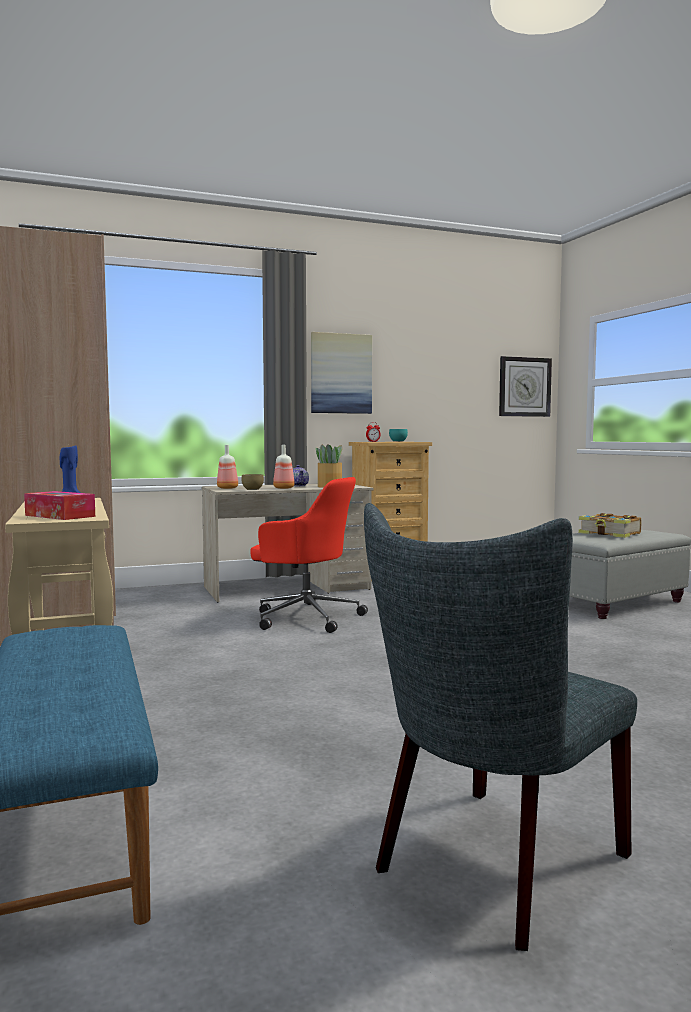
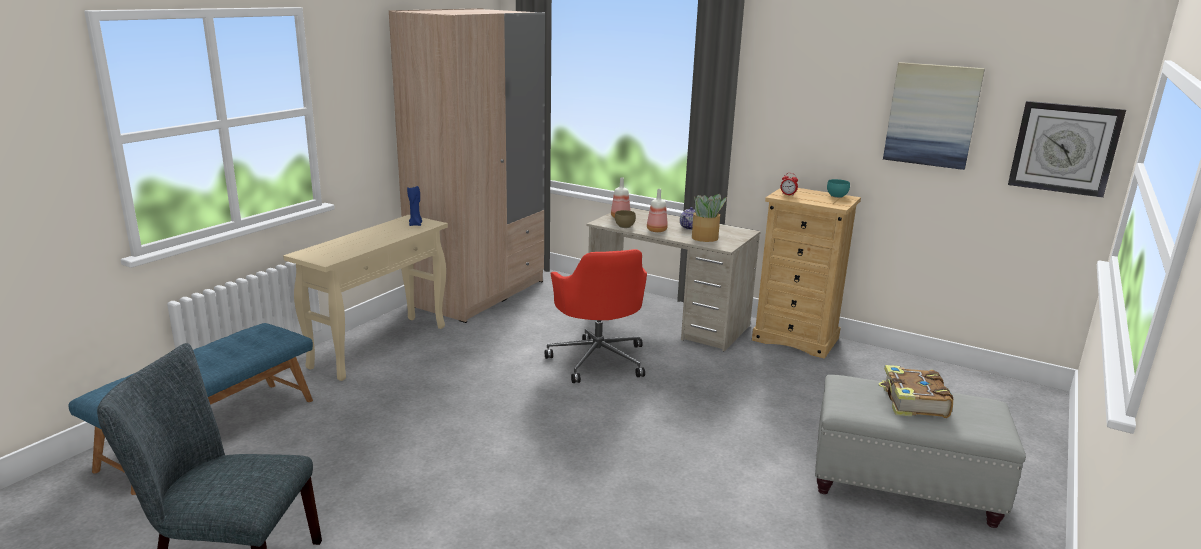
camera: 50 degrees right, 15 degrees up
(60, 516) = (330, 252): tissue box -> none
(341, 373) = (784, 108): picture -> picture (932, 115)

